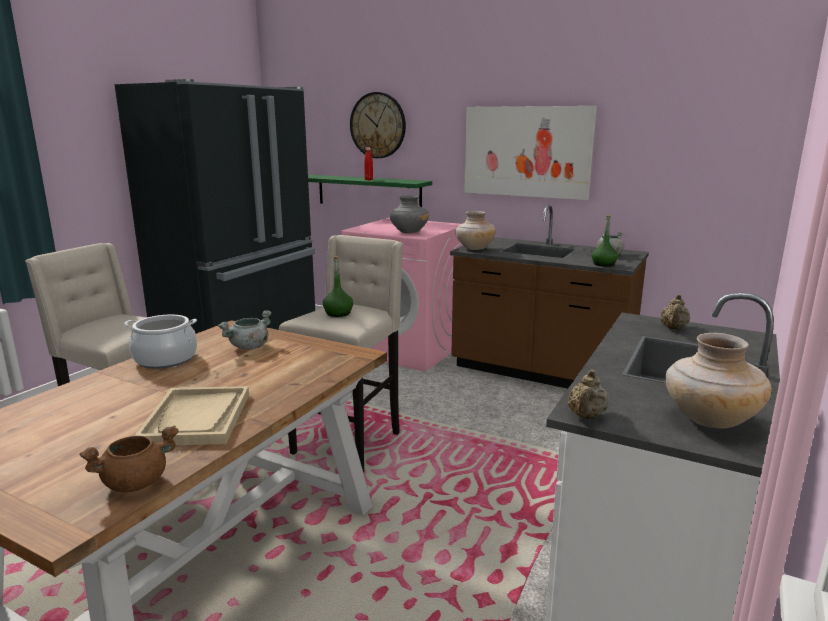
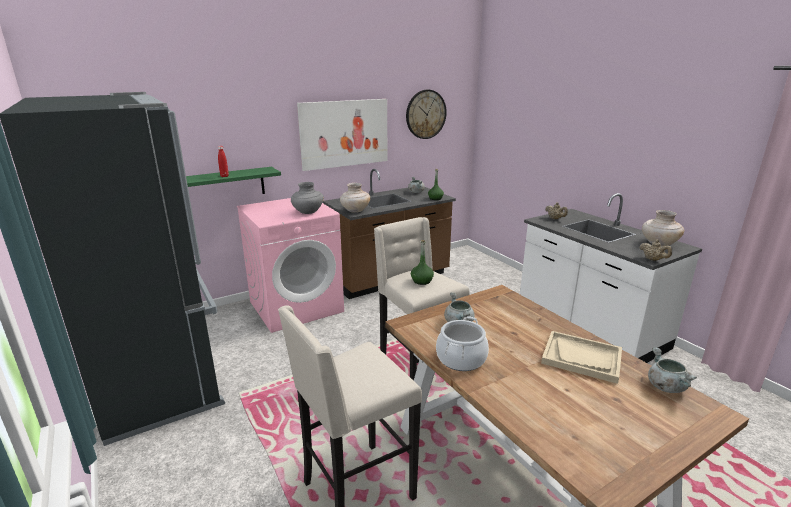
camera: 60 degrees left, 5 degrees up
(136, 482) = (665, 386): brown cooking pot -> grey cooking pot
(378, 125) = (209, 123): wall clock -> wall clock (425, 114)

